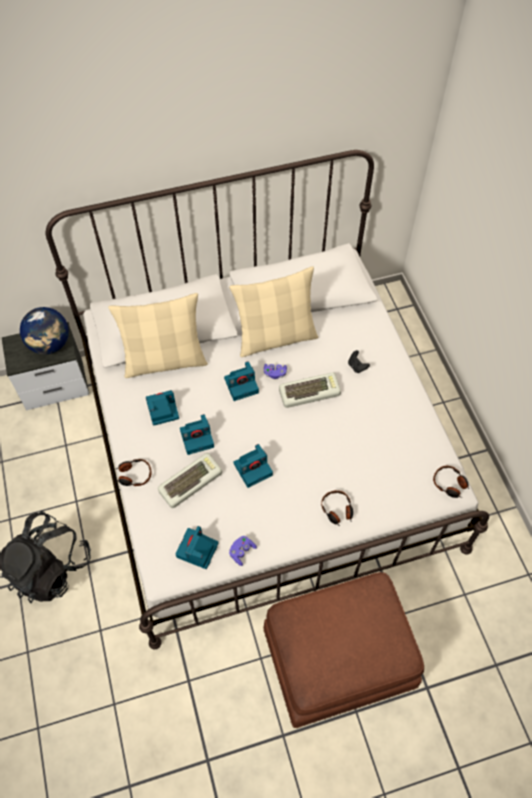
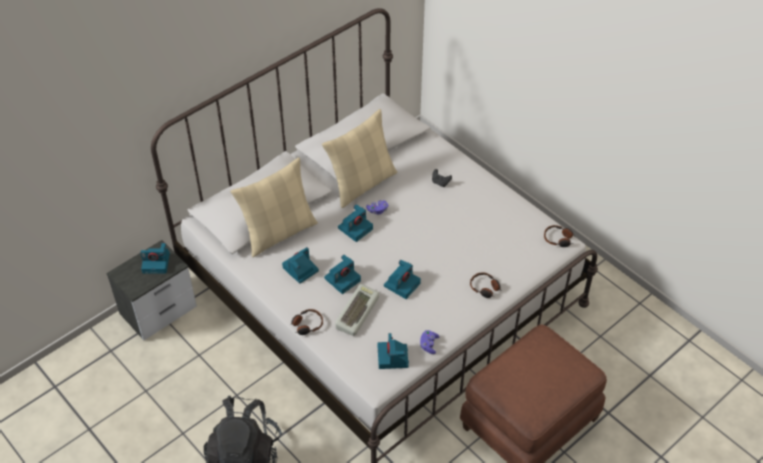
camera: 25 degrees left, 10 degrees down
(50, 344) = (157, 263): globe -> camera
(309, 391) = (413, 213): keyboard -> none

